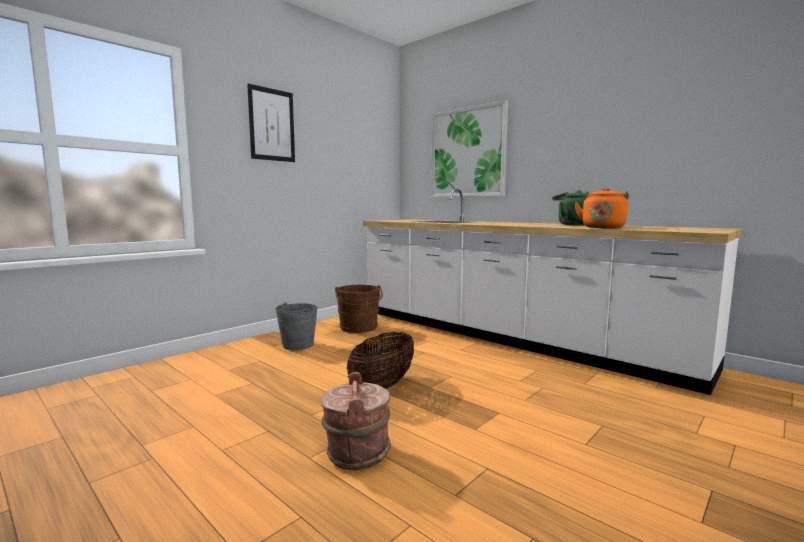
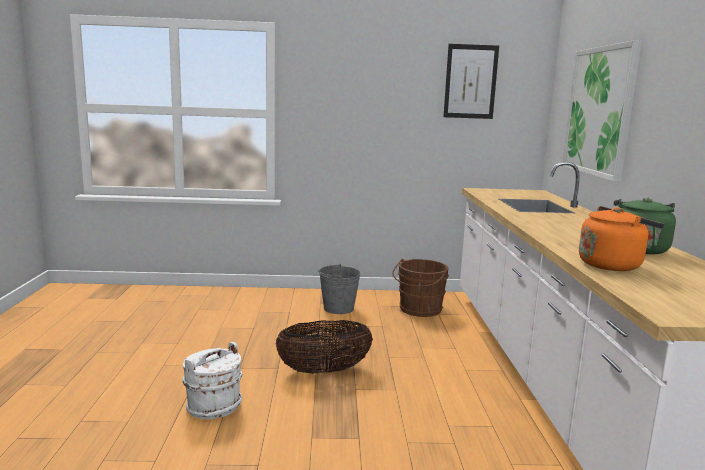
camera: 45 degrees right, 5 degrees up
(272, 125) = (361, 81): picture -> picture (470, 81)
(356, 453) = (213, 406): brown bucket -> white bucket

